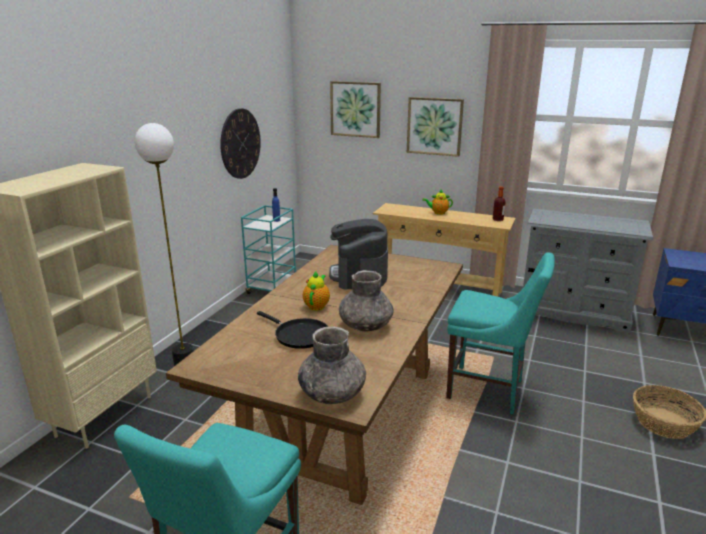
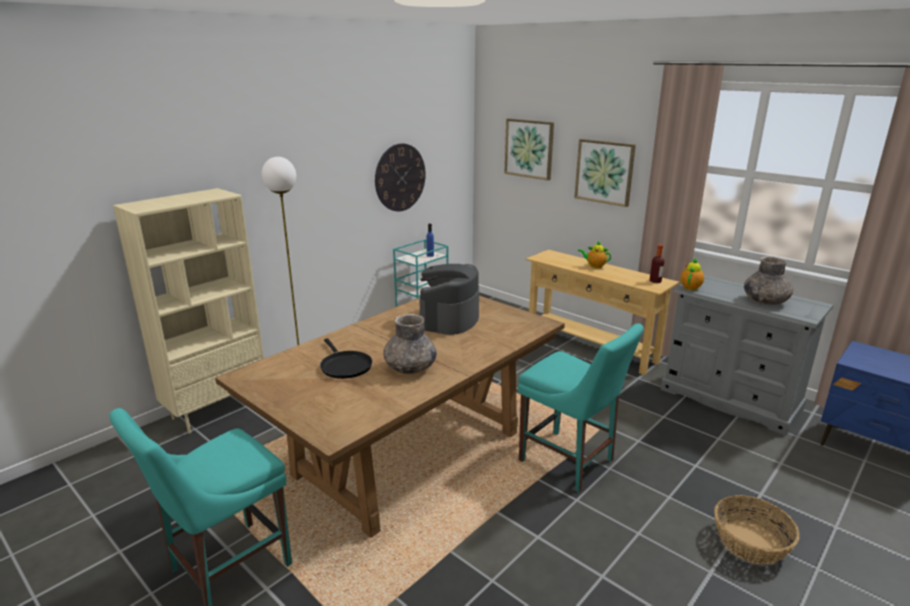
camera: 20 degrees right, 0 degrees up
(317, 305) = (384, 342): teapot -> teapot (691, 287)
(332, 393) = (326, 422): grey vase -> grey vase (765, 301)

